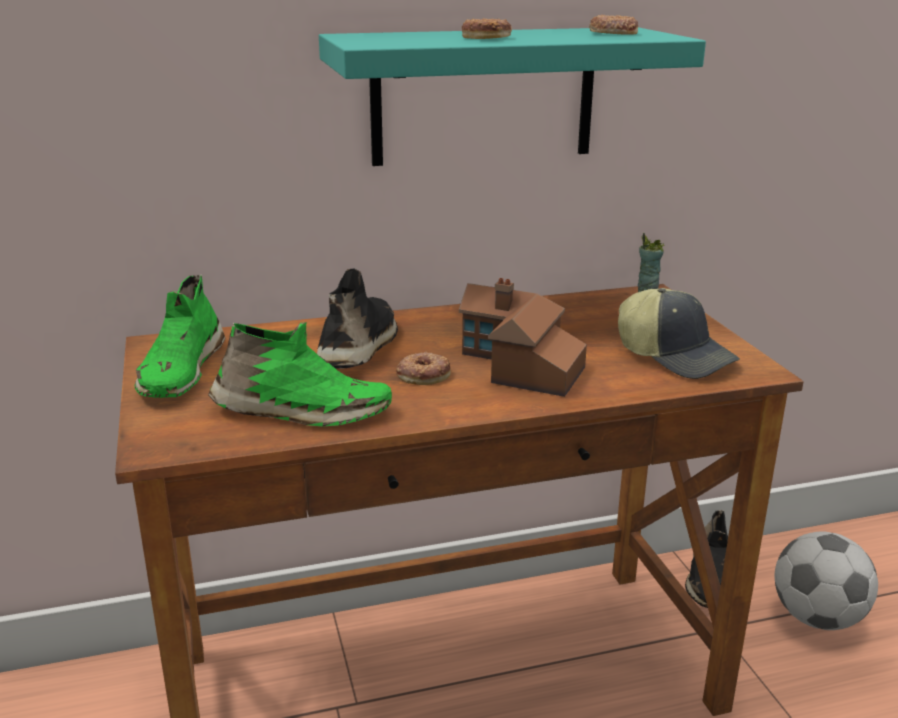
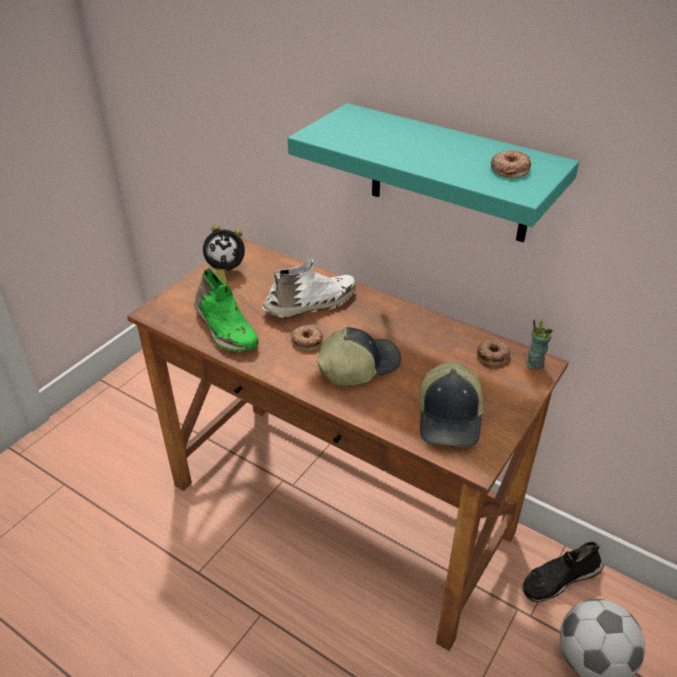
camera: 50 degrees right, 15 degrees up
(181, 371) = (225, 273): green shoe -> alarm clock
(360, 348) = (312, 304): black shoe -> white shoe
(486, 37) = (408, 145): donut -> donut (493, 355)
(518, 366) = (358, 366): toy house -> cap

